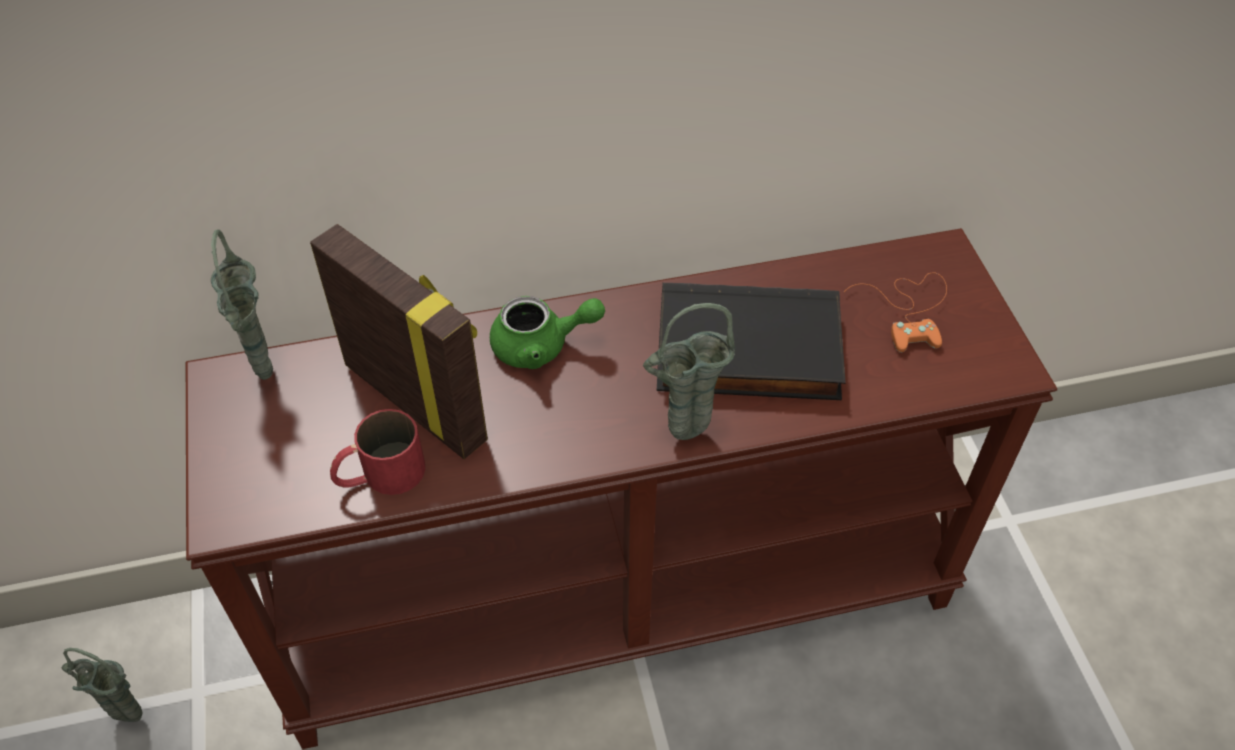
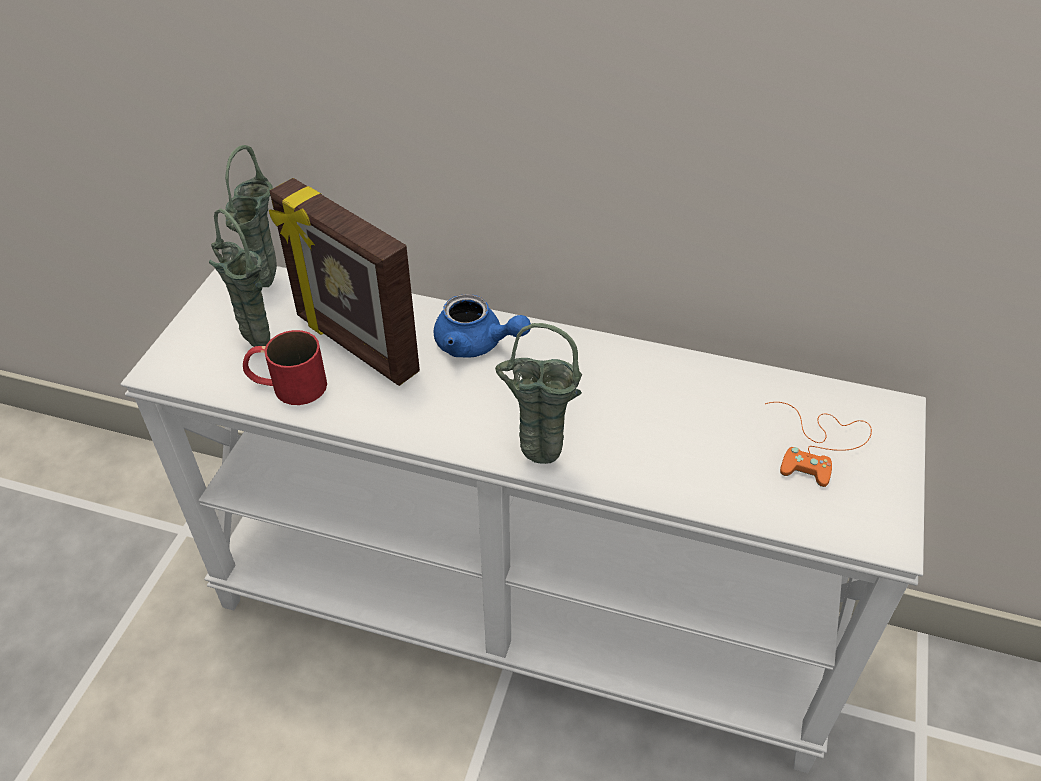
camera: 30 degrees right, 5 degrees down
(126, 718) = (131, 525): green vase -> green vase (255, 344)
(417, 401) = (354, 346): picture frame -> picture frame turned 150 degrees clockwise
(541, 346) = (476, 344): green teapot -> blue teapot
(618, 593) = (523, 612): brown console table -> white console table
(746, 353) = (641, 418): black book -> none

